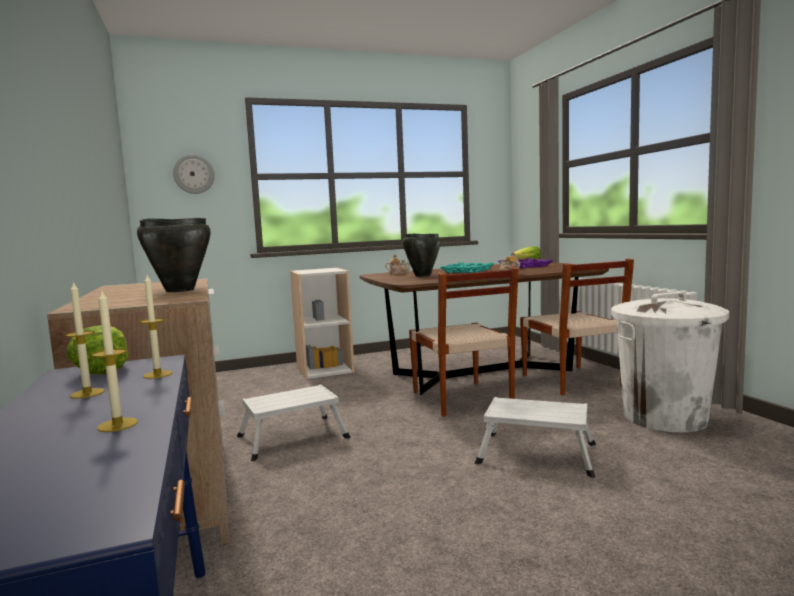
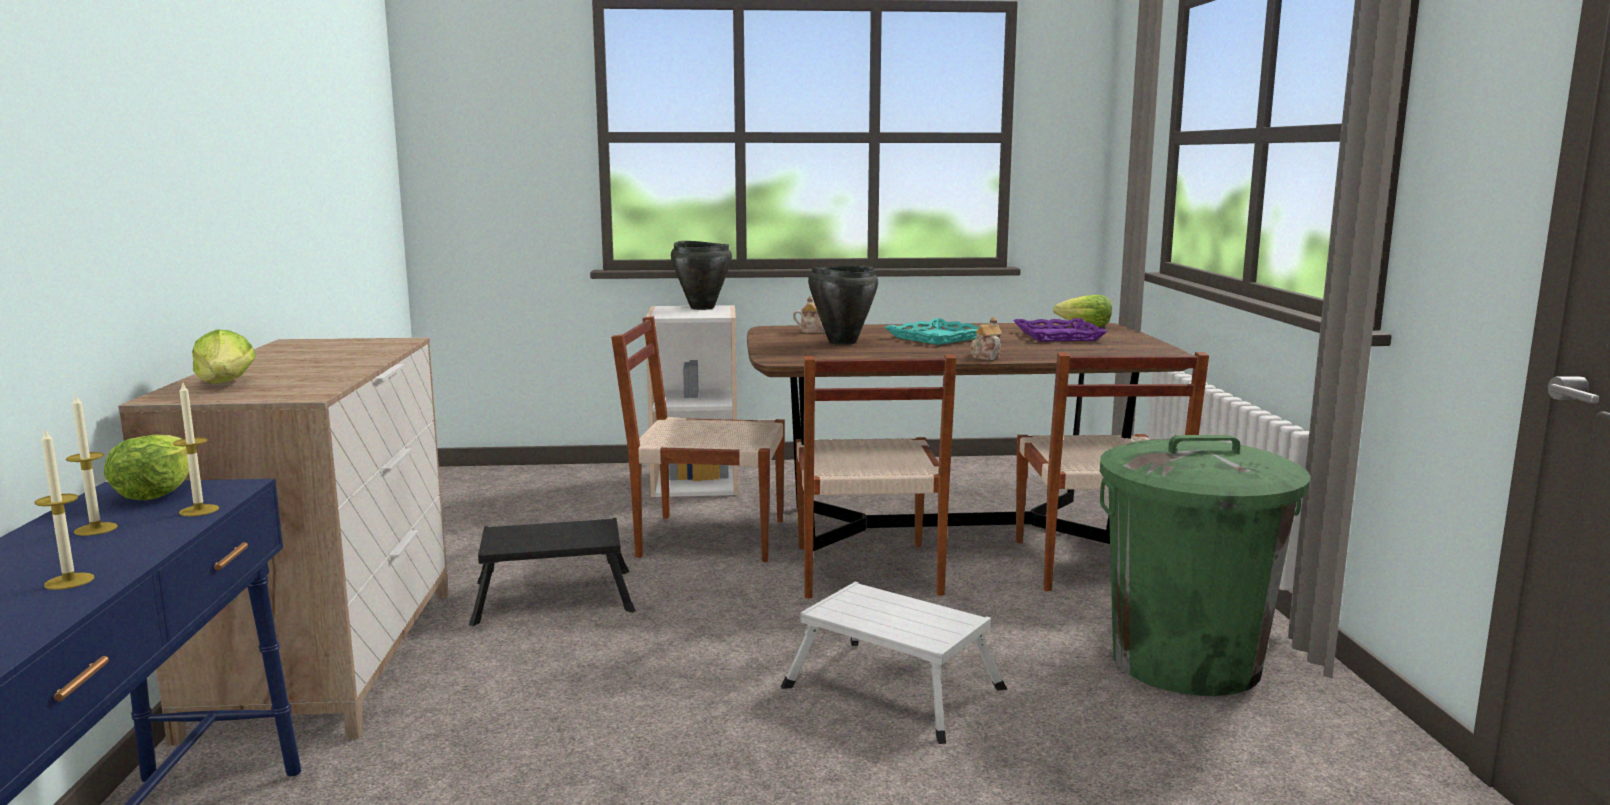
camera: 15 degrees right, 5 degrees up
(113, 300) = (226, 384): none -> lettuce
(180, 290) = (338, 369): black cooking pot -> black cooking pot (702, 308)
(194, 174) = (503, 131): wall clock -> none
(293, 437) = (555, 597): white step ladder -> black step ladder
(357, 395) = (707, 538): none -> chair
(665, 417) = (1186, 662): white trash can -> green trash can

